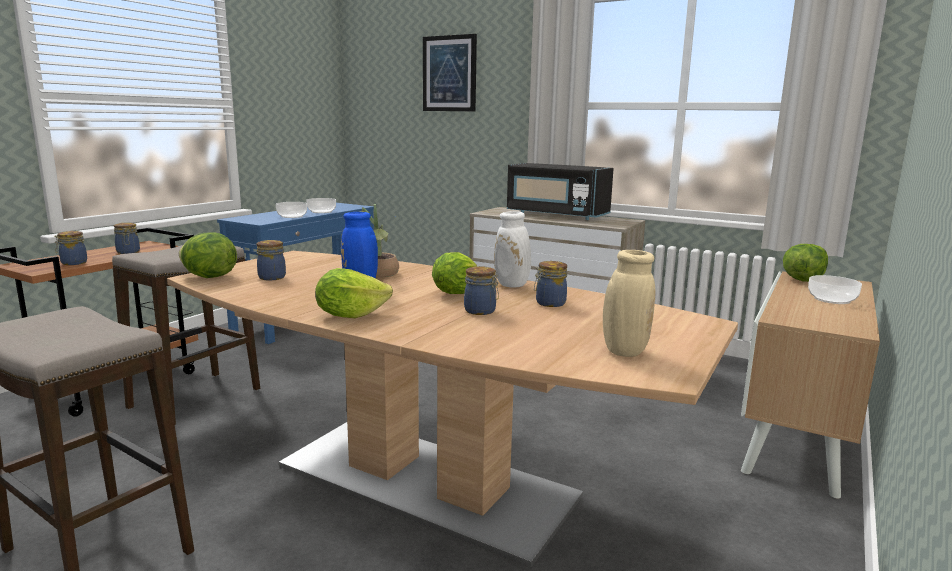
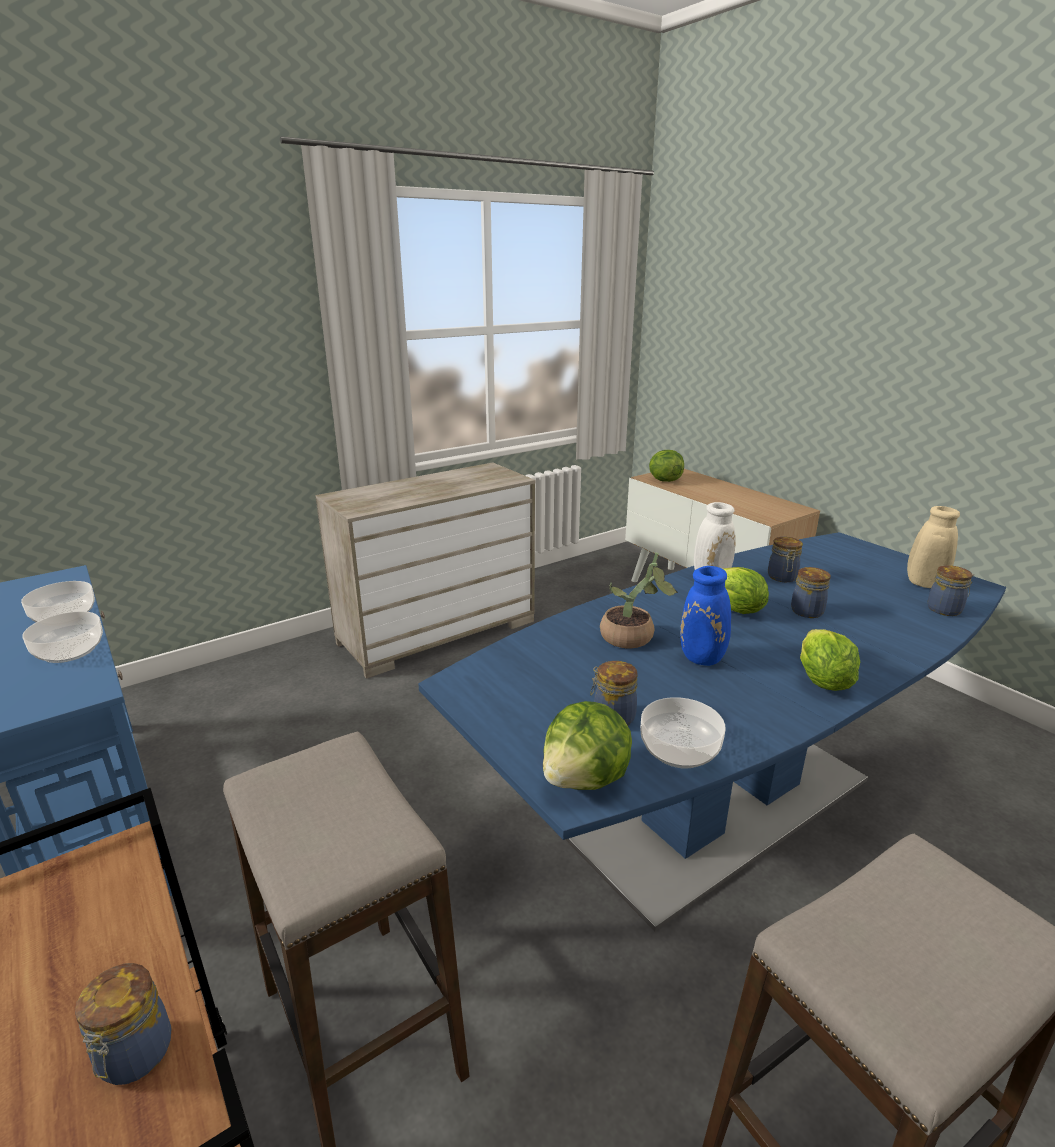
camera: 65 degrees left, 10 degrees up
(128, 252) = (96, 933): jar -> jar (945, 609)
(426, 481) = (722, 806): brown dining table -> blue dining table
(449, 74) = (141, 296): picture -> none
(556, 215) = (419, 484): black microwave -> none
(832, 299) = (722, 490): bowl -> bowl (679, 749)

